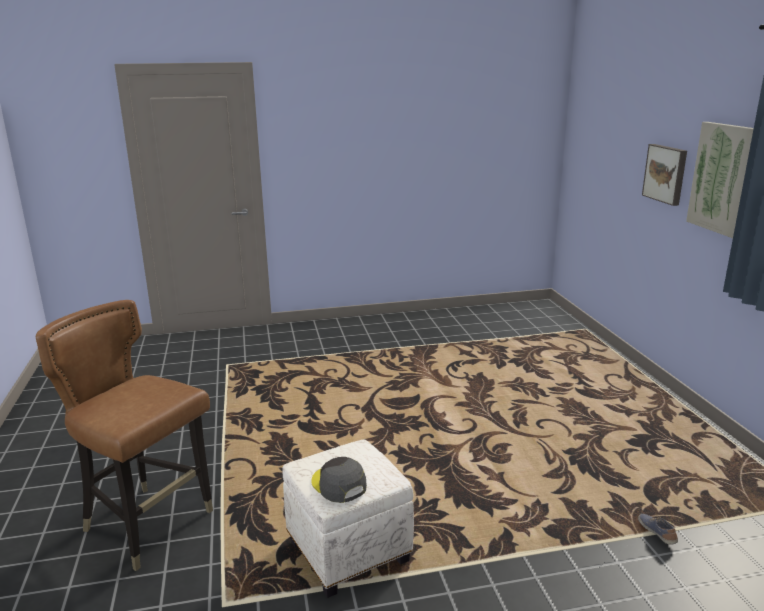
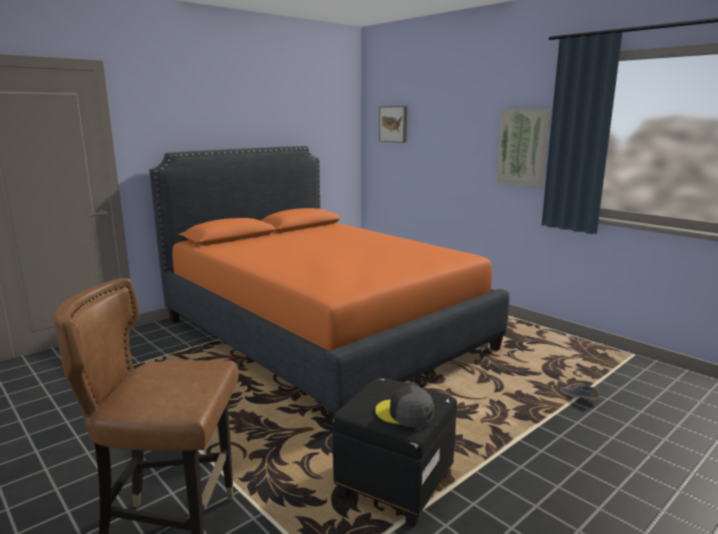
camera: 30 degrees left, 5 degrees down
(348, 553) = (395, 486): white ottoman -> black ottoman
(431, 372) = (323, 333): none -> orange bed
(666, 173) = (470, 151): picture -> picture (394, 124)

